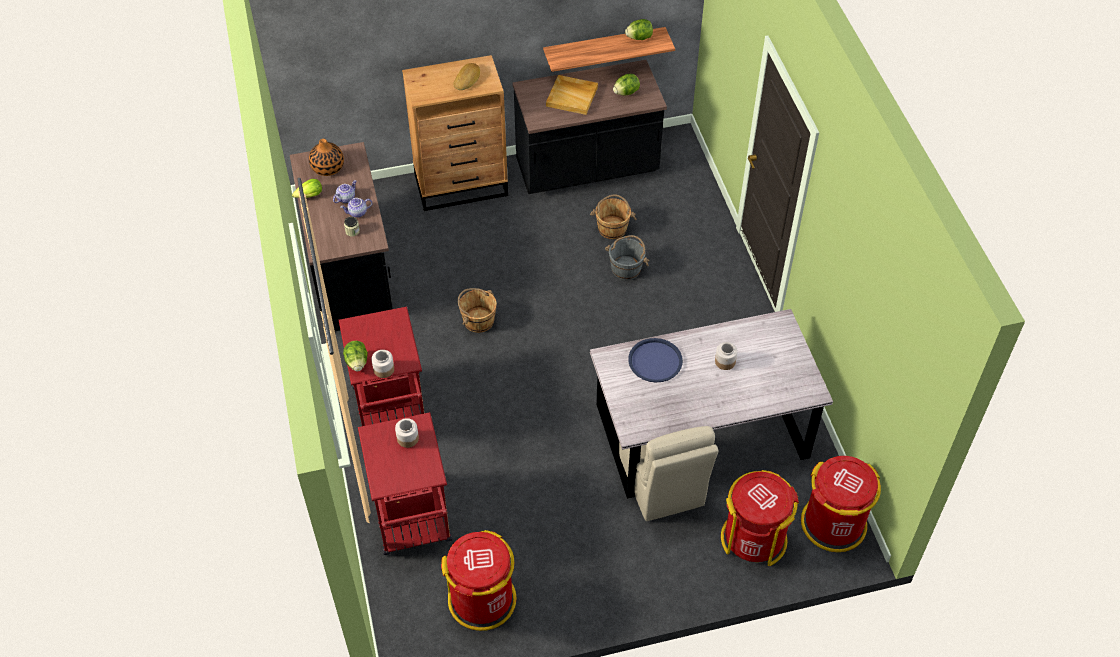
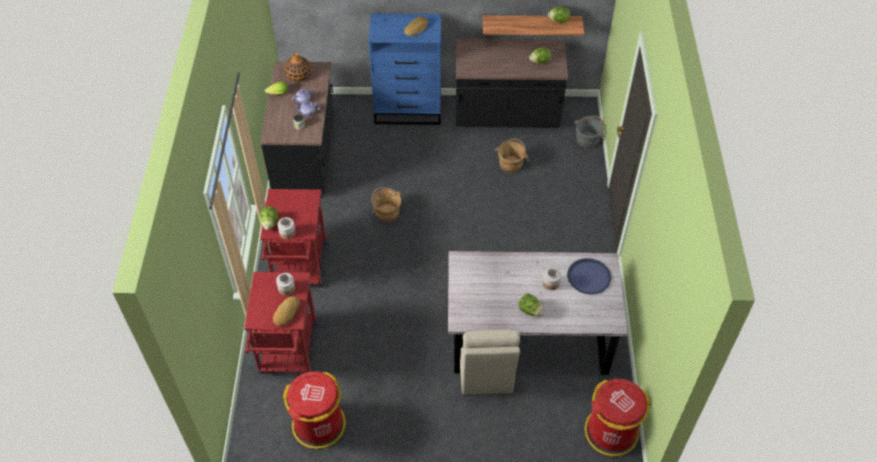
camera: 15 degrees right, 0 degrees up
(418, 468) = (286, 313): none -> bread
(462, 185) = (408, 110): brown dresser -> blue dresser
(572, 96) = (498, 57): beige tray -> none
(626, 268) = (511, 197): grey bucket -> grey bucket (587, 140)
(655, 361) = (496, 271): blue tray -> blue tray (589, 277)
(711, 399) = (529, 310): none -> lettuce
(754, 538) = (543, 428): red trash can -> none

